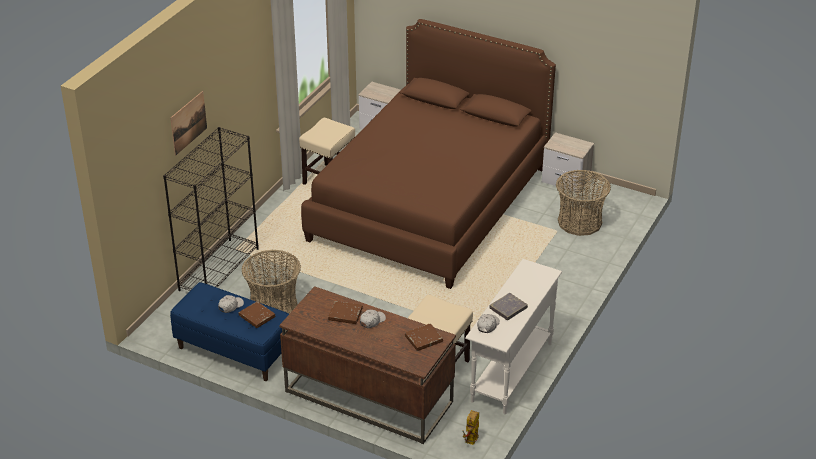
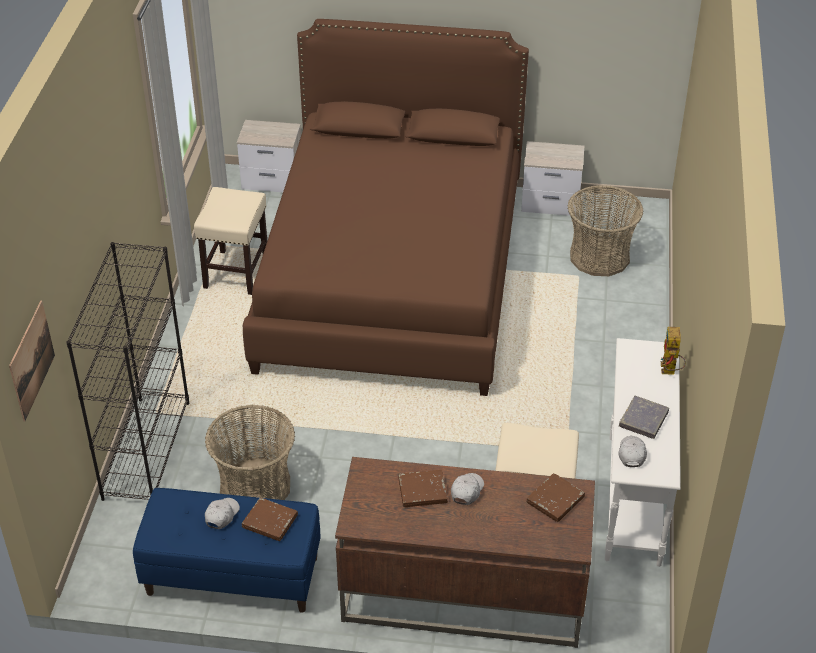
camera: 20 degrees left, 5 degrees up
(188, 123) = (80, 249): picture -> picture (32, 360)
(471, 442) = (640, 624): toy robot -> toy robot (670, 371)

